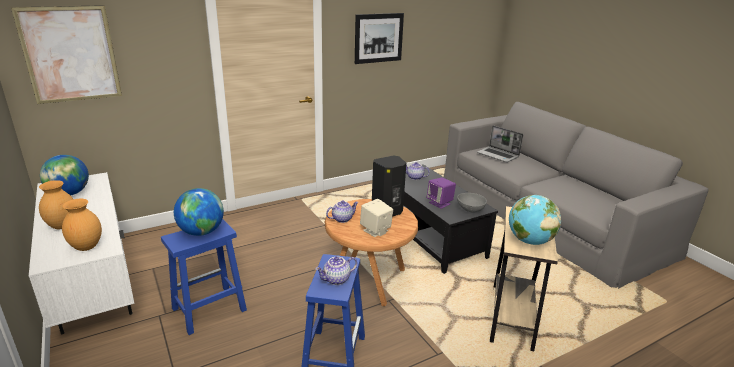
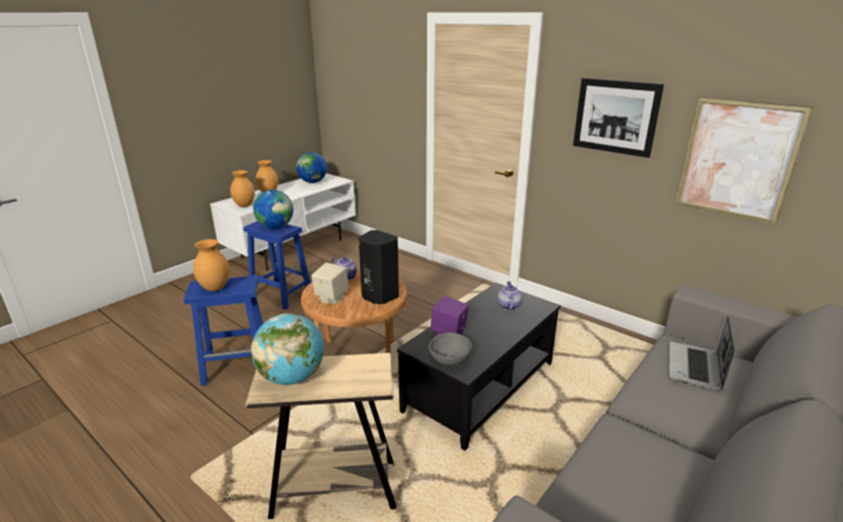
camera: 70 degrees right, 0 degrees up
(70, 54) = (345, 83): picture -> picture (737, 160)
(336, 280) = (215, 288): teapot -> brown vase

